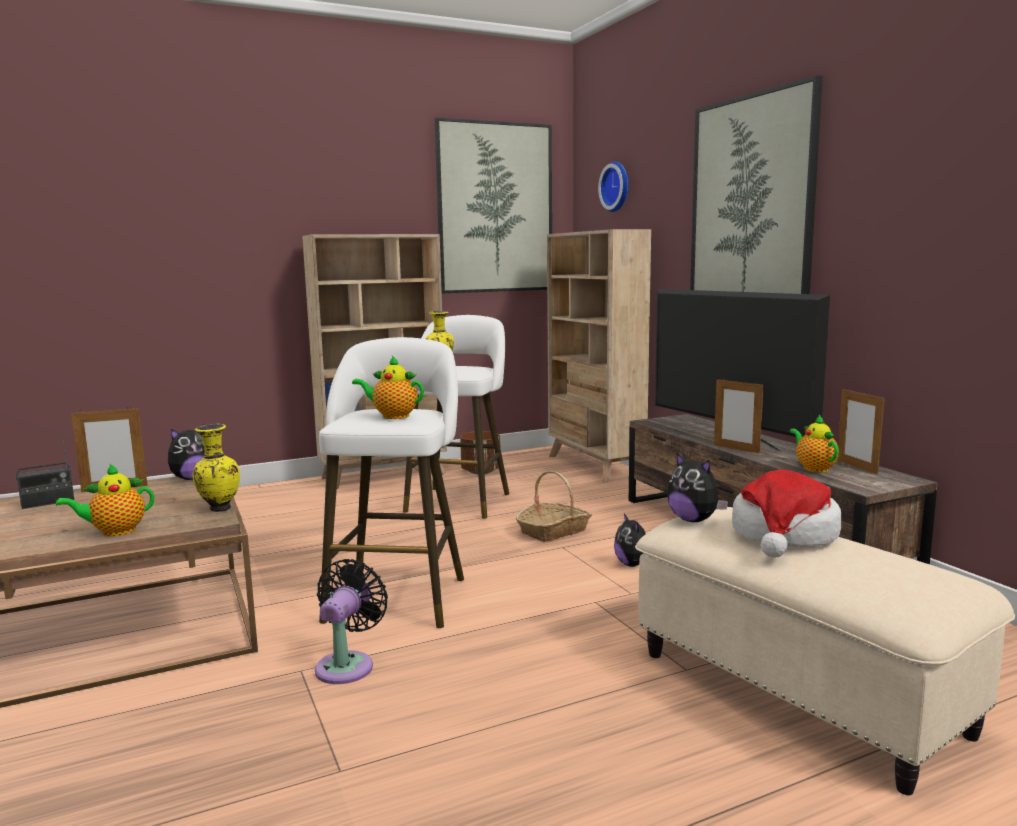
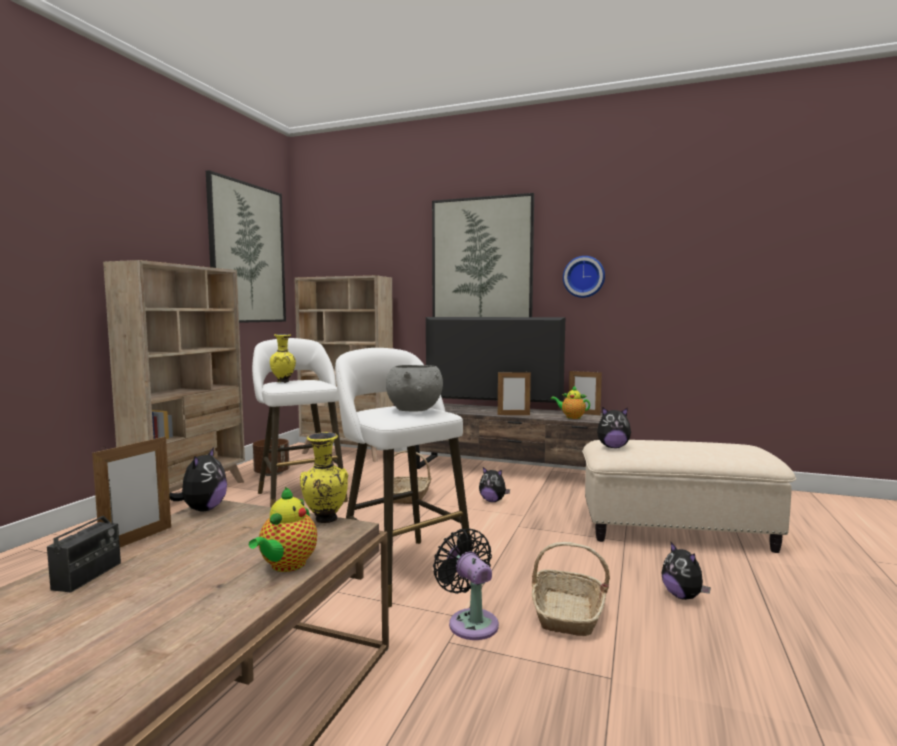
camera: 45 degrees left, 5 degrees down
(392, 416) = (415, 410): teapot -> grey bowl
(434, 702) = (567, 613): none -> basket
(595, 757) = (683, 596): none -> plush toy
(617, 187) = (348, 246): wall clock -> wall clock (584, 277)
(784, 535) = (665, 443): hat -> none

